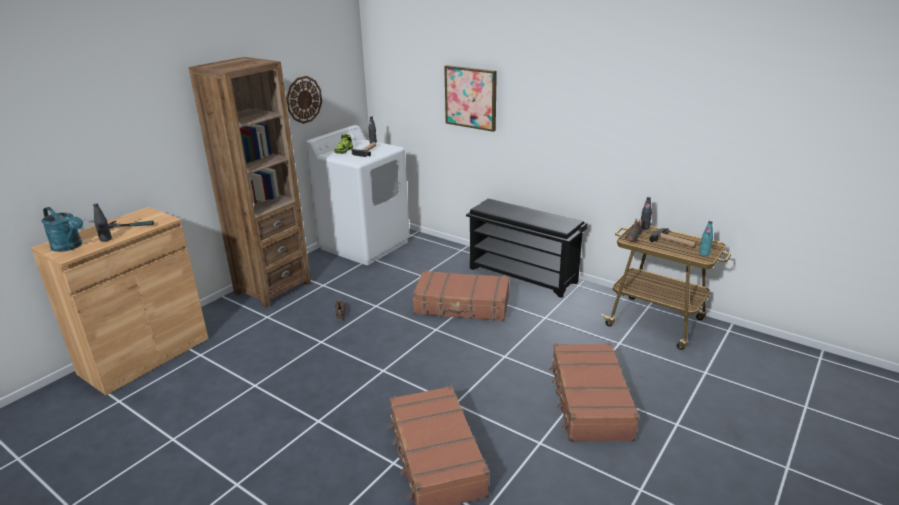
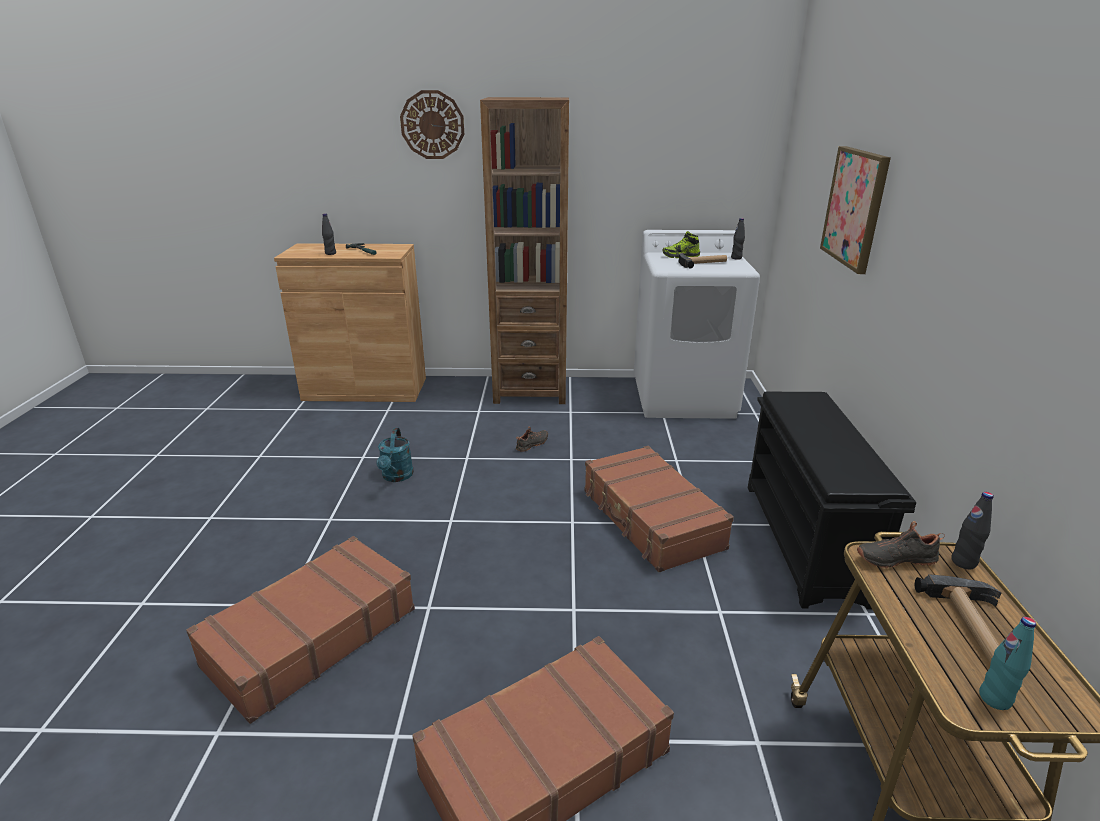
camera: 55 degrees right, 0 degrees up
(70, 247) = (306, 250): turquoise watering can -> turquoise watering can (396, 477)
(304, 99) = (656, 174): wall clock -> wall clock (432, 125)

